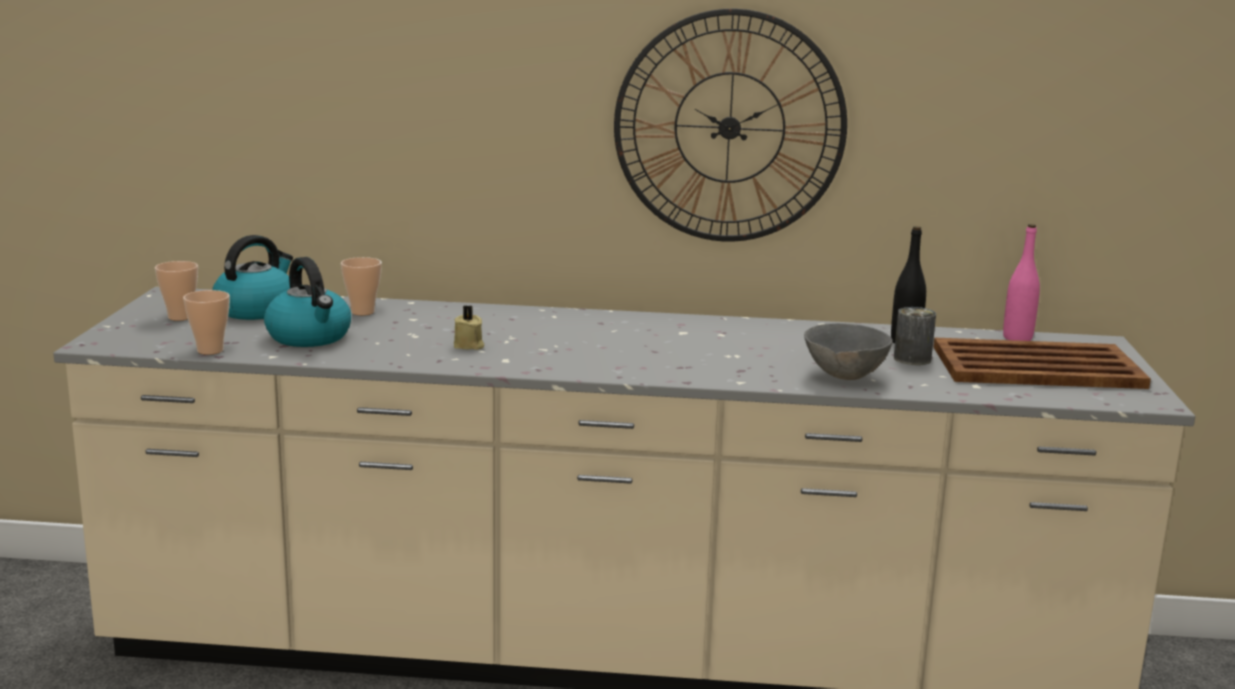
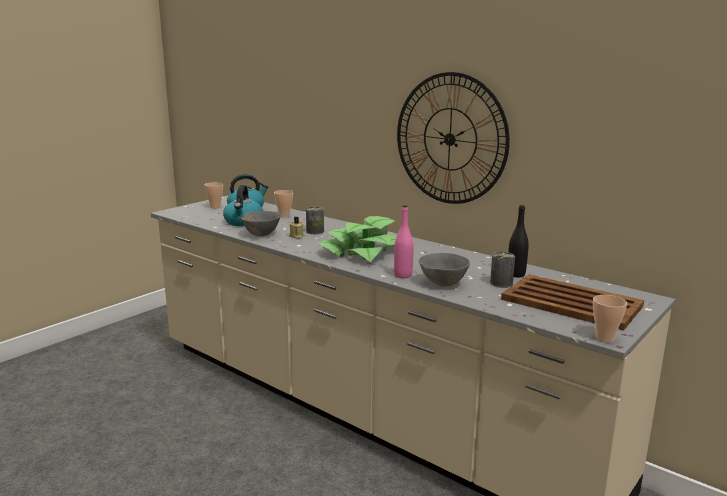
camera: 35 degrees right, 0 degrees up
(210, 350) = (199, 221): cup -> cup (604, 338)
(396, 354) = (261, 234): none -> grey bowl
(482, 331) = (315, 231): none -> can
(637, 352) = (363, 252): none -> potted plant
(1017, 338) = (593, 285): pink bottle -> pink bottle (403, 275)

